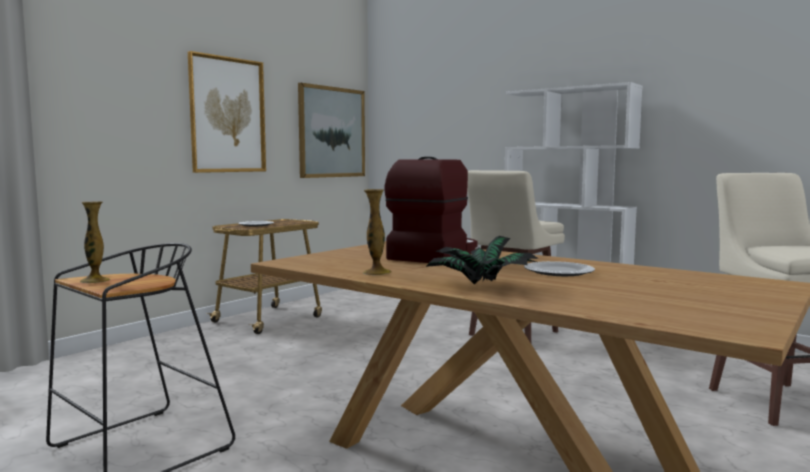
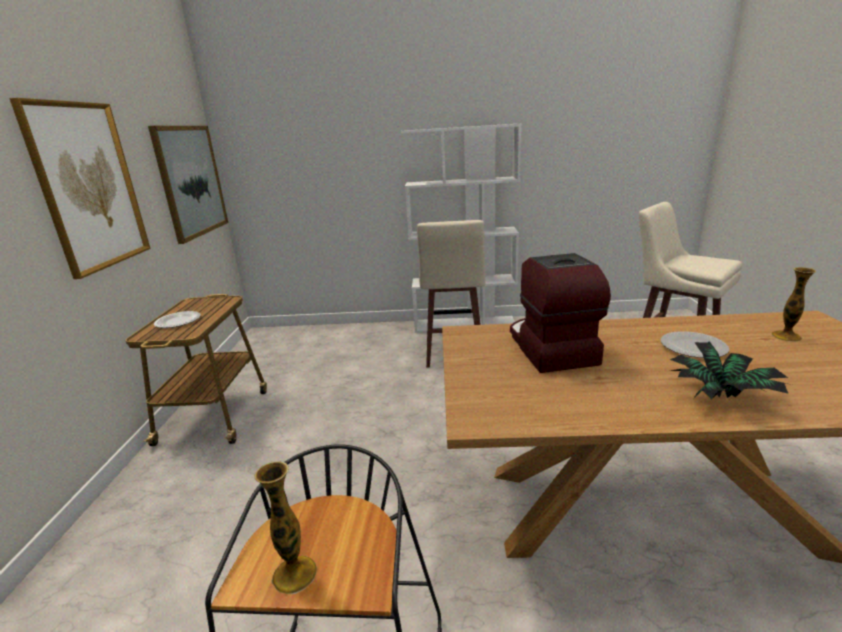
camera: 35 degrees left, 15 degrees up
(377, 272) = (603, 407): vase -> vase (786, 336)

